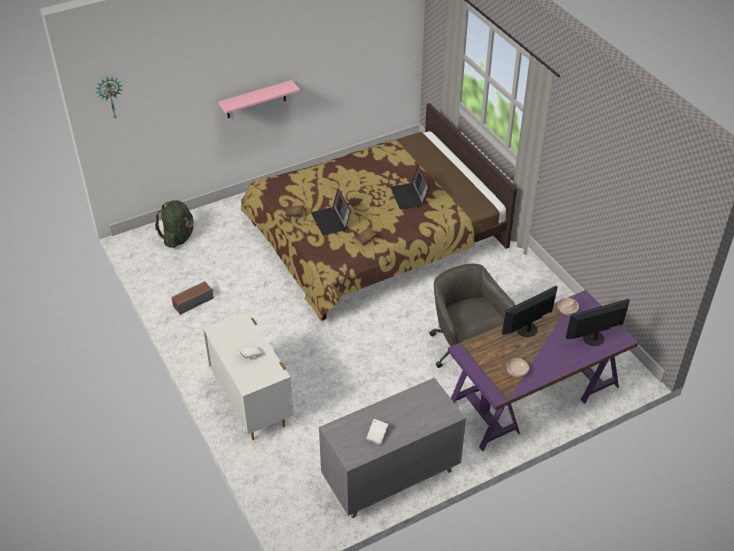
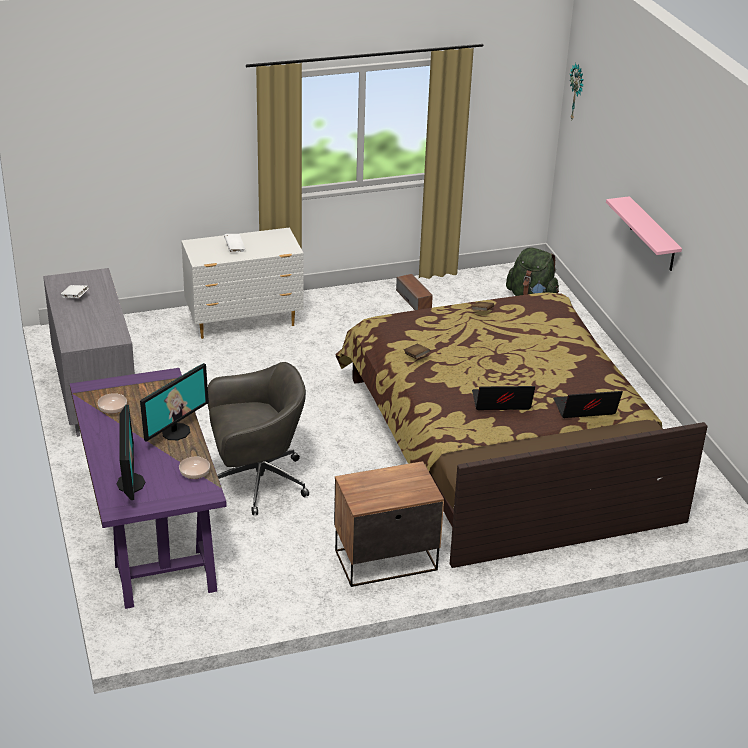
camera: 100 degrees right, 10 degrees down
(331, 221) = (461, 335): laptop -> laptop (584, 410)
(514, 276) = (384, 559): none -> nightstand
(527, 330) = (175, 431): monitor -> monitor turned 60 degrees clockwise

